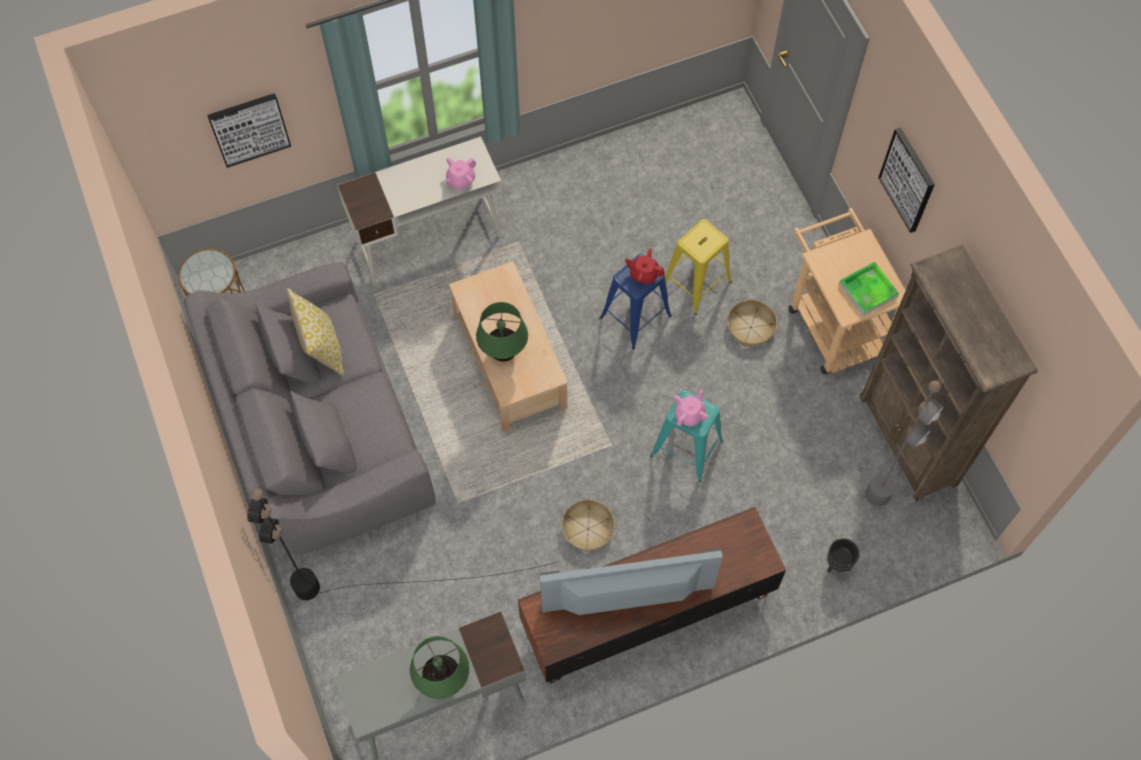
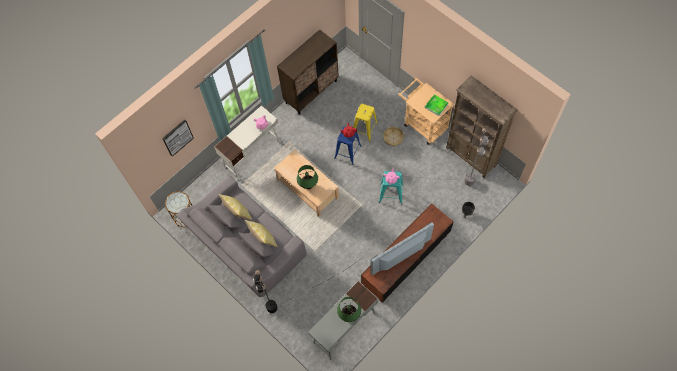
camera: 20 degrees left, 0 degrees up
(346, 427) = (263, 238): none -> pillow
(587, 528) = (368, 239): basket -> none
(619, 154) = (311, 91): none -> brown cabinet
(908, 180) = (438, 59): picture -> none

